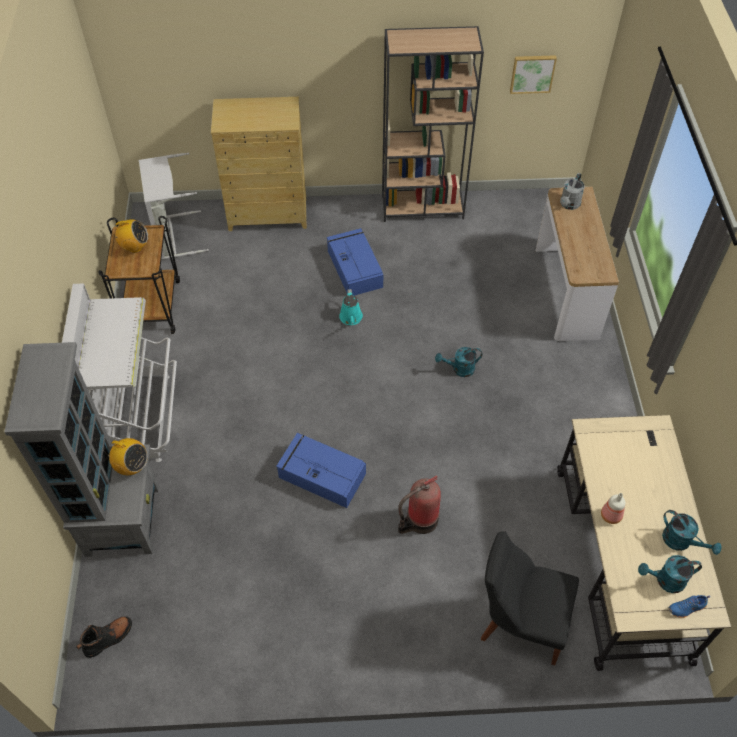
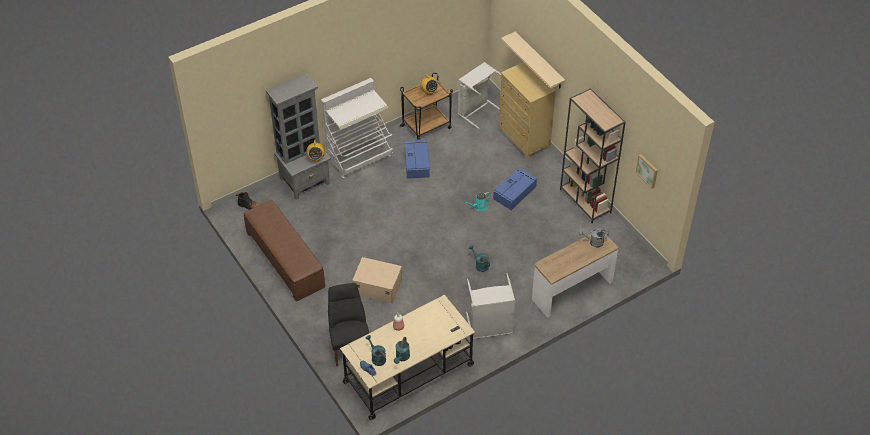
camera: 60 degrees right, 5 degrees down
(244, 76) = (539, 61): none -> beige shelf
(271, 637) = (284, 259): none -> brown bench
(321, 475) = (376, 238): blue storage box -> blue storage box (416, 162)
(420, 521) = (377, 286): fire extinguisher -> beige storage box
(582, 413) = (489, 327): none -> grey laundry basket

